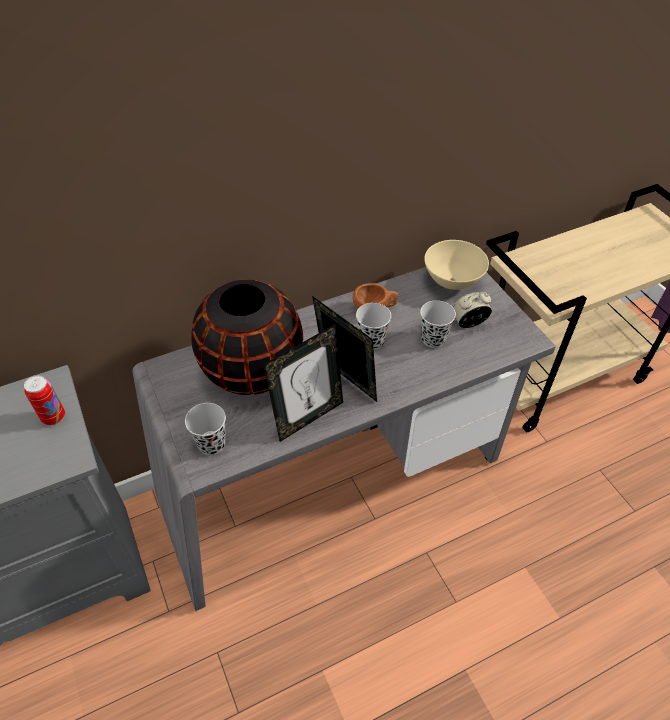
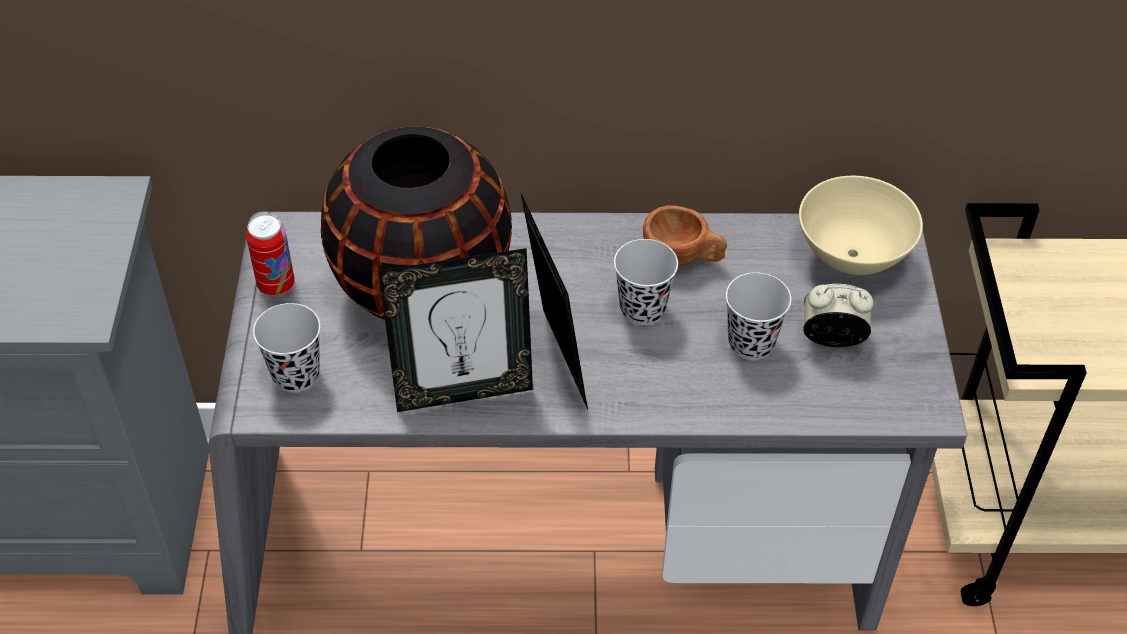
camera: 25 degrees right, 0 degrees up
(53, 417) = (90, 247): can -> can (276, 285)

